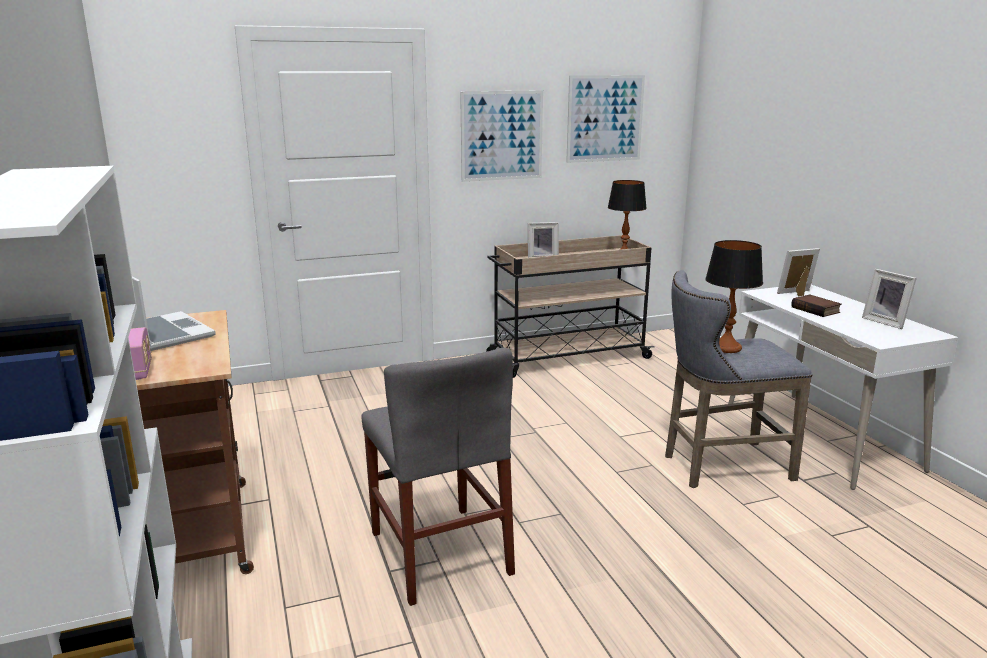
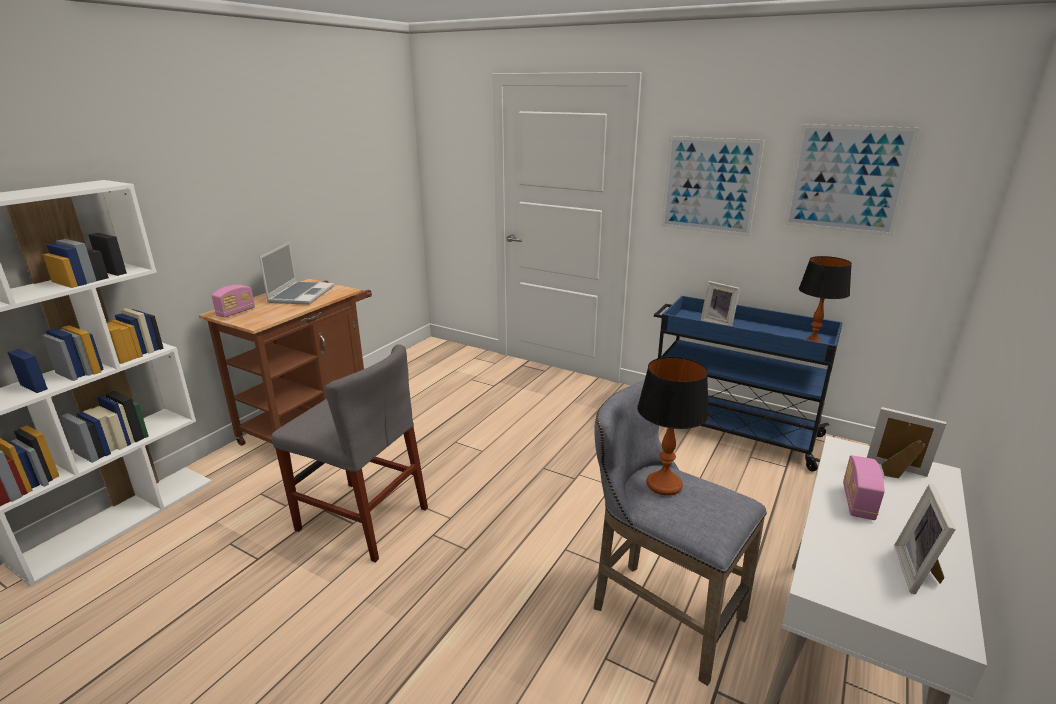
camera: 50 degrees right, 5 degrees up
(439, 552) = (362, 519): grey chair -> grey chair turned 90 degrees counterclockwise
(566, 357) = (729, 430): beige cart -> blue cart
(816, 310) = (857, 502): book -> radio

